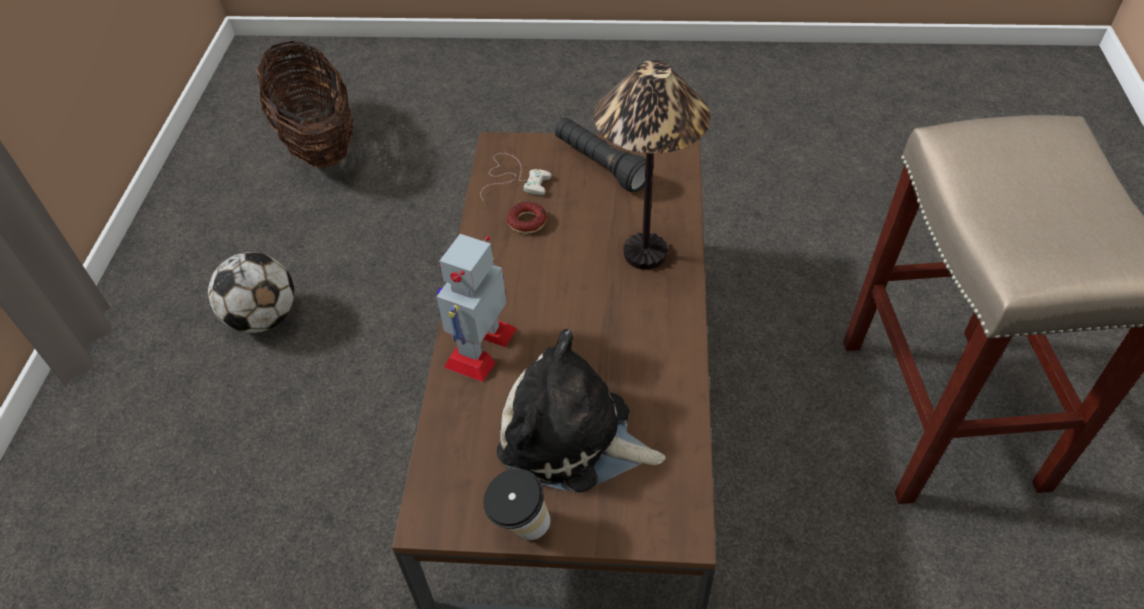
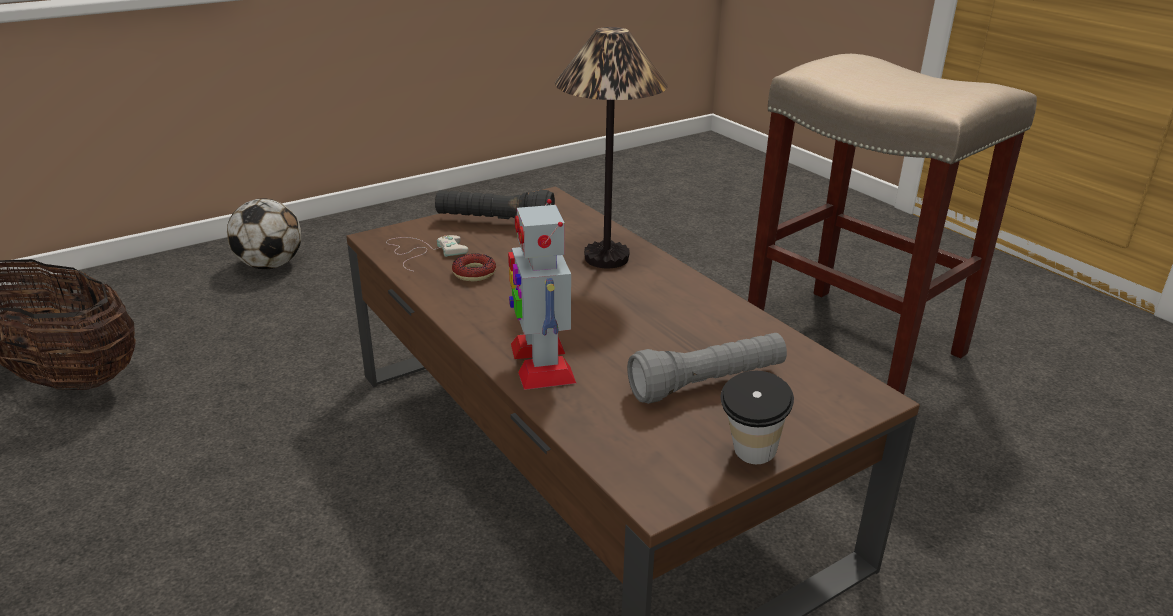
camera: 40 degrees left, 20 degrees down
(263, 318) = (135, 552): football -> football (270, 265)
(572, 438) = (707, 384): plush toy -> grey flashlight

